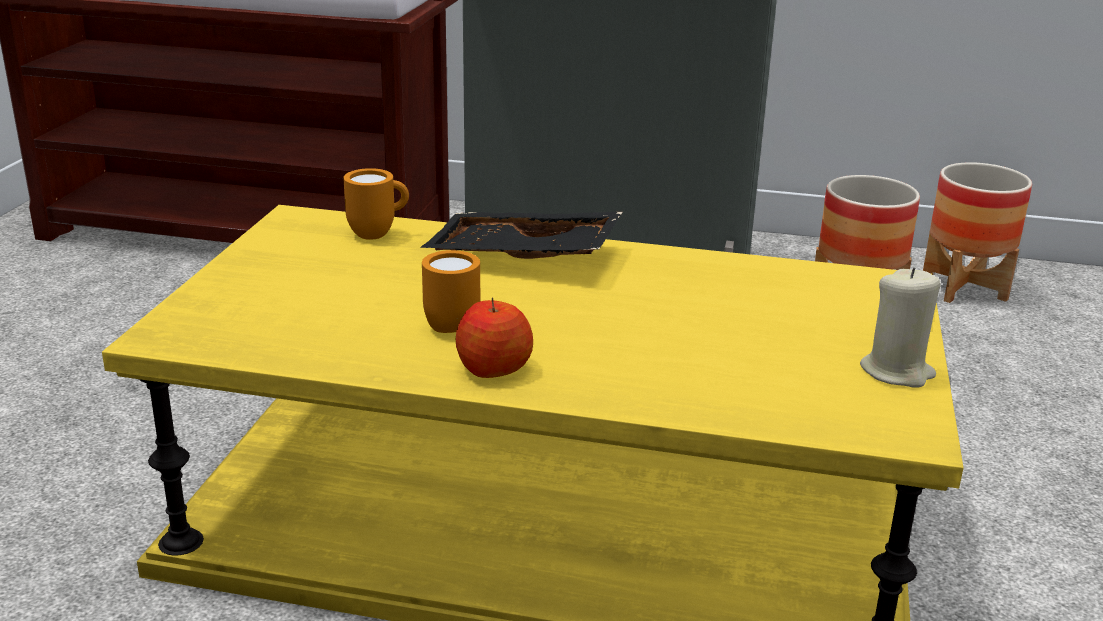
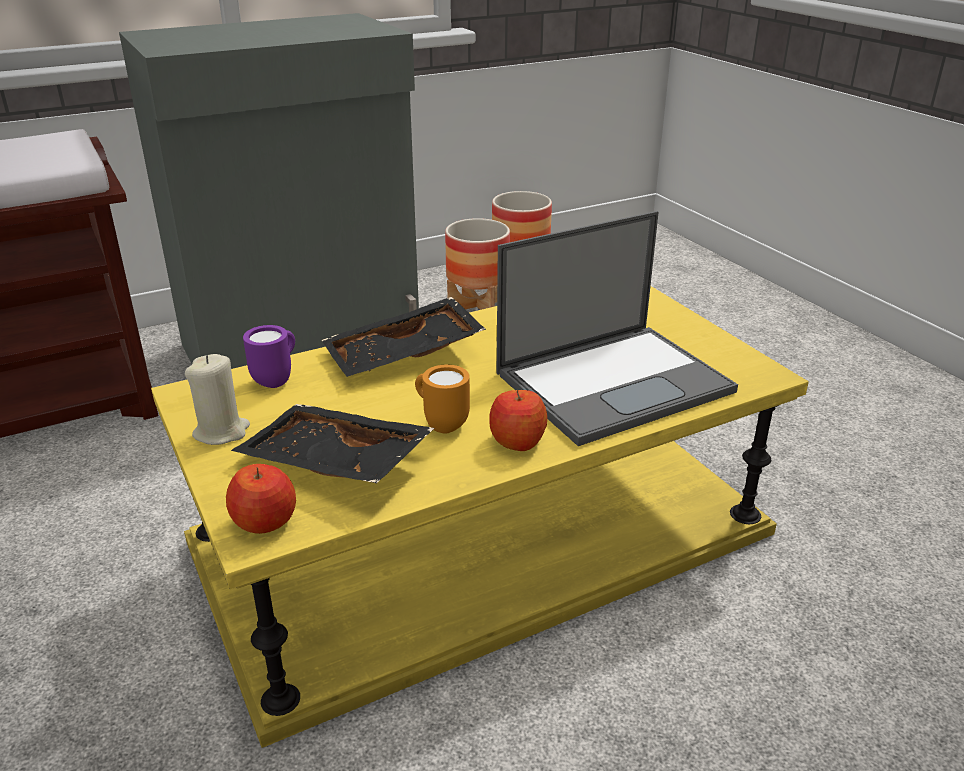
camera: 40 degrees left, 5 degrees up
(186, 330) = (265, 521): none -> apple
(305, 313) = (332, 464): none -> black tray
(378, 234) = (277, 379): orange mug -> purple mug
(698, 363) = (615, 381): none -> laptop
(897, 372) = (707, 341): beige candle -> beige candle (222, 432)

